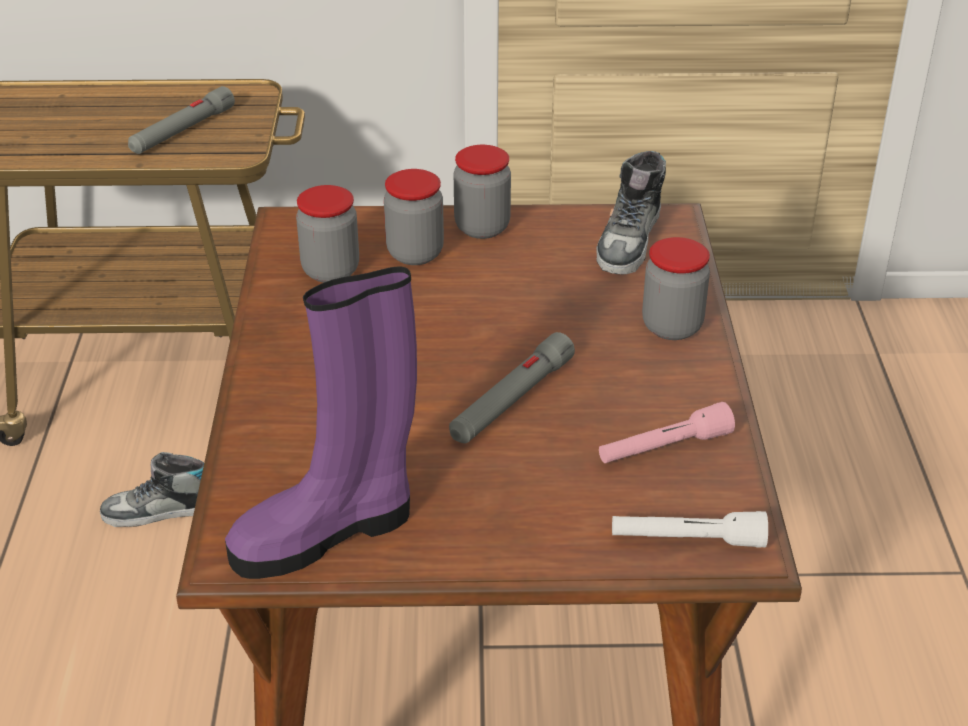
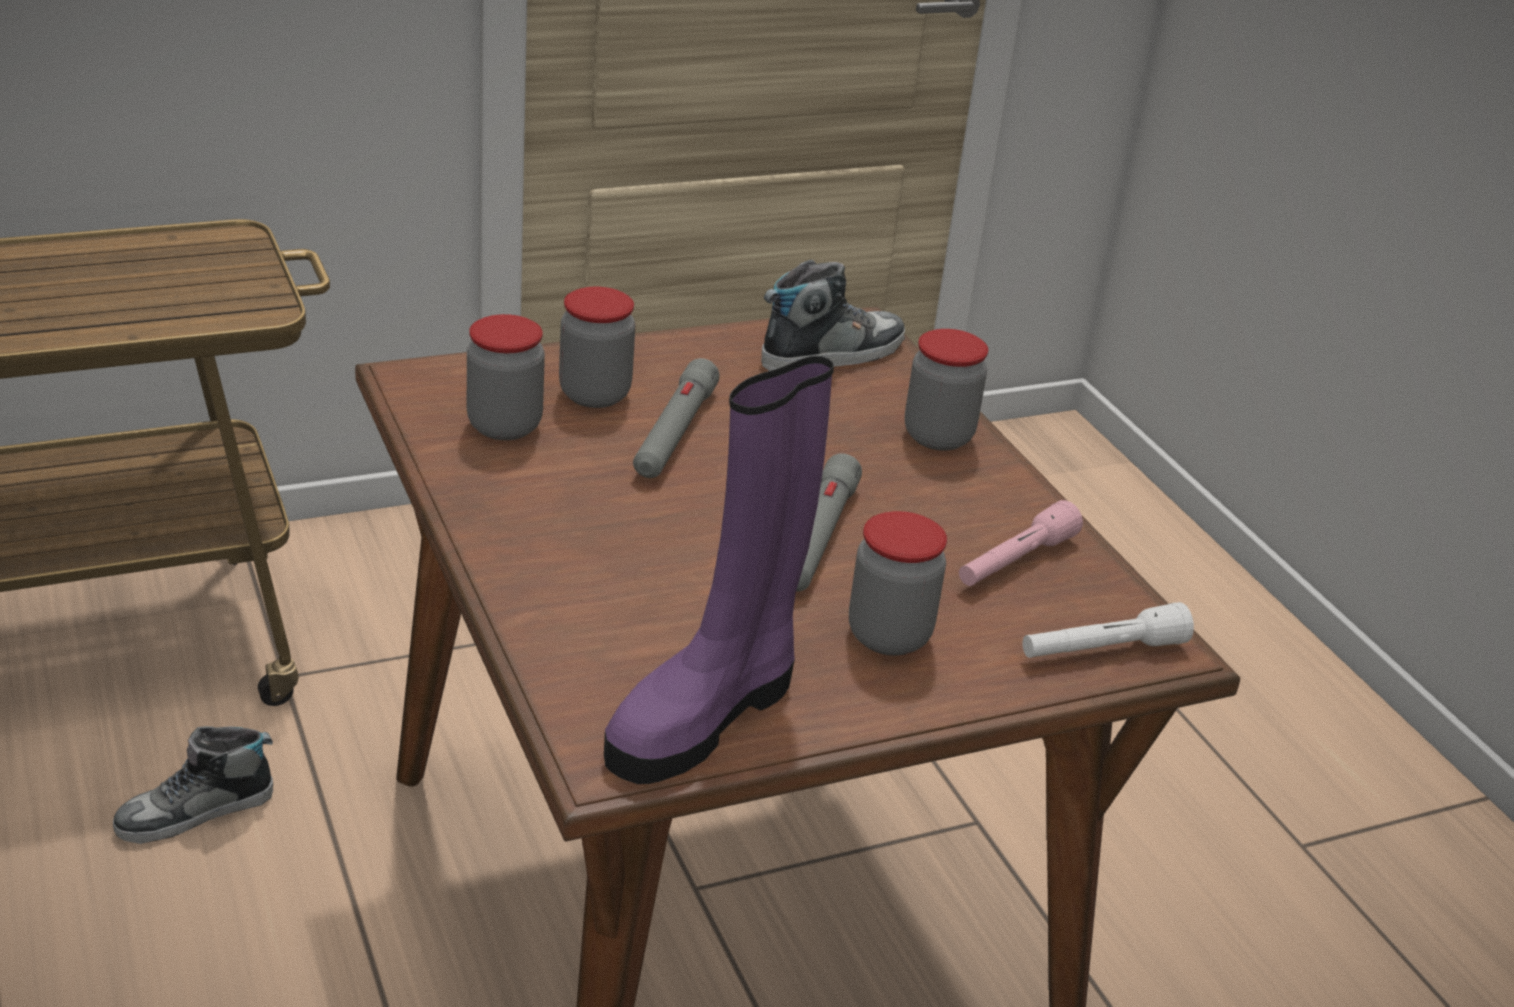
camera: 25 degrees left, 5 degrees down
(182, 131) = (166, 290): grey flashlight -> grey flashlight (674, 434)
(482, 227) = (654, 357): jar -> jar (889, 636)
(630, 241) = (832, 353): shoe -> shoe turned 120 degrees counterclockwise

